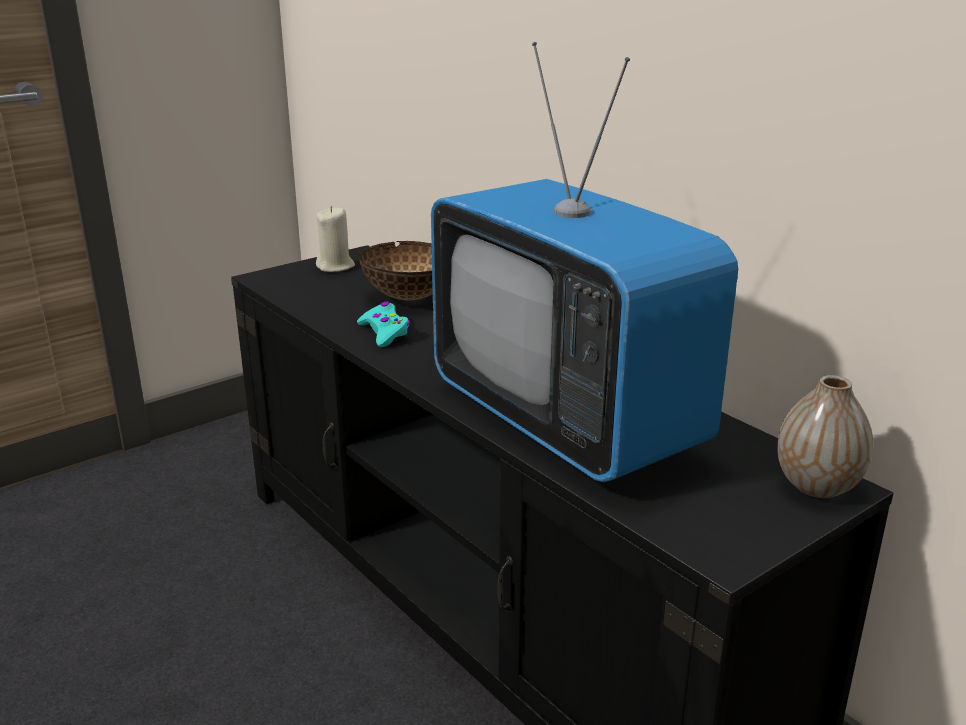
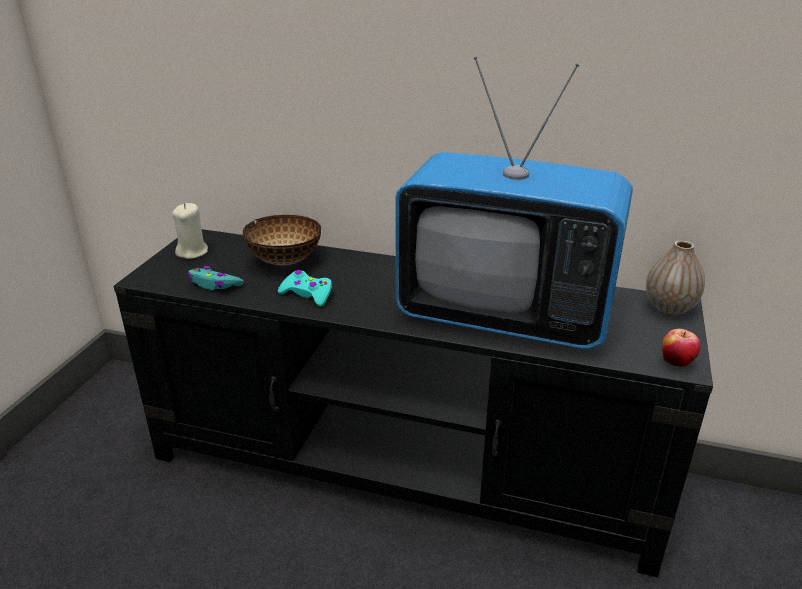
camera: 35 degrees left, 5 degrees up
(313, 299) = (215, 284): none -> turquoise game controller
(719, 547) = (676, 362): none -> apple

